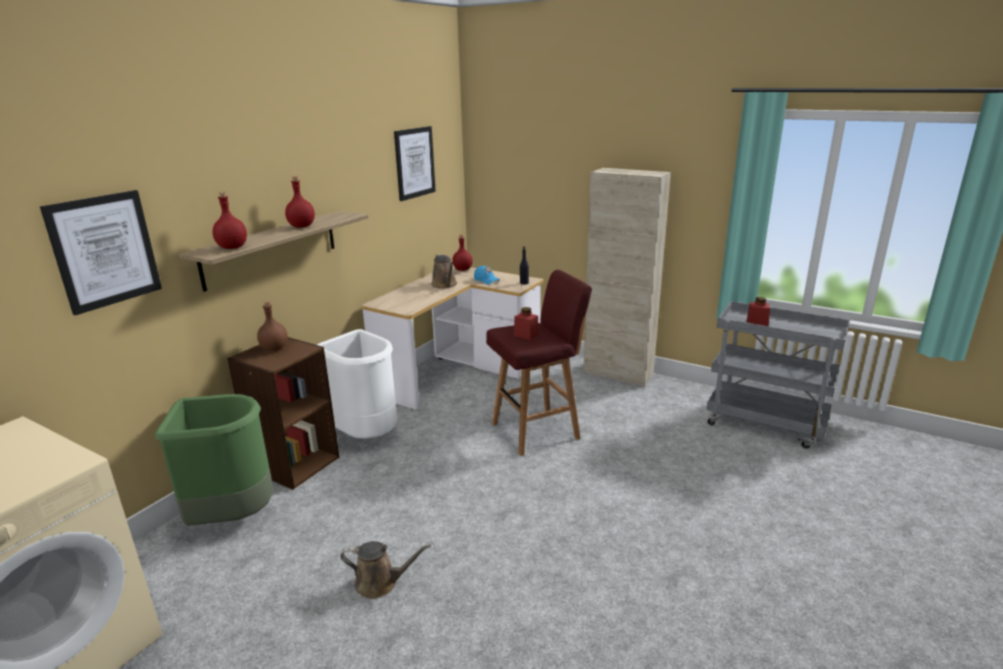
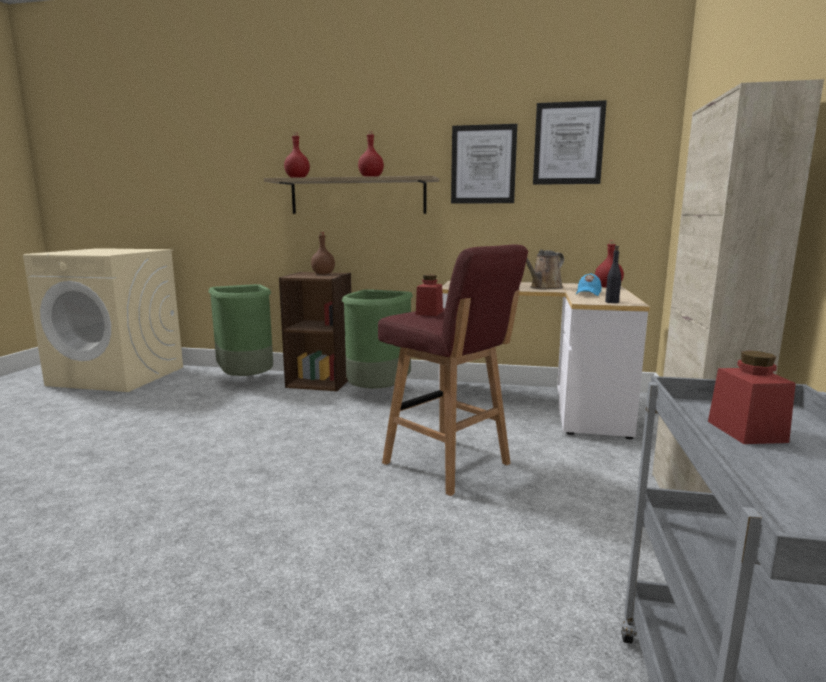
camera: 70 degrees right, 10 degrees down
(104, 250) = (234, 166): picture -> picture (483, 164)
(366, 435) = (378, 392): white trash can -> green trash can
(380, 583) = (160, 437): brown watering can -> none

